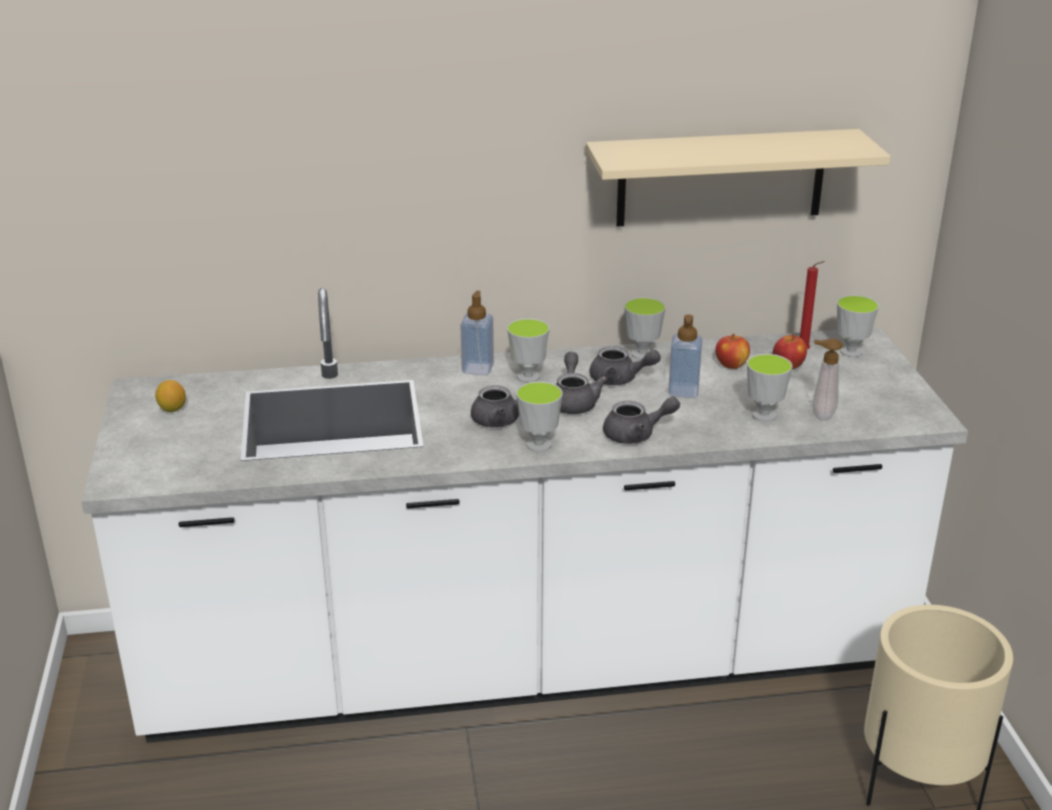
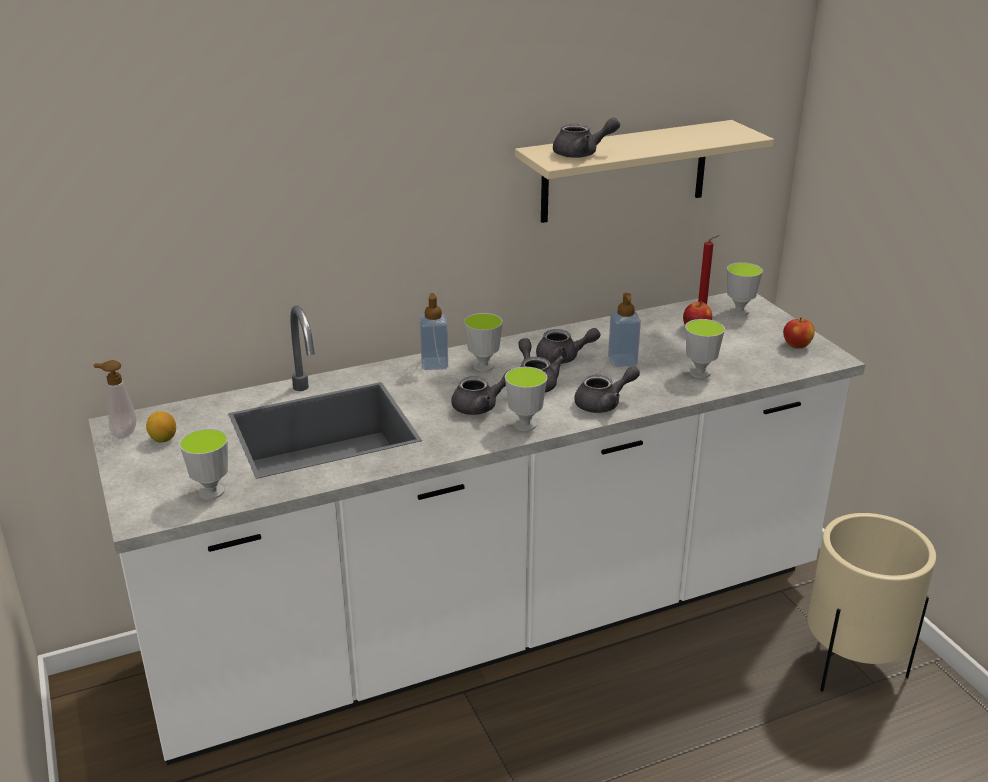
camera: 15 degrees left, 0 degrees up
(642, 354) = (571, 334): cup -> cup (211, 492)
(654, 154) = (582, 154): none -> grey teapot
(731, 365) = (650, 334): apple -> apple (797, 345)
(820, 415) = (744, 366): soap dispenser -> soap dispenser (122, 433)

